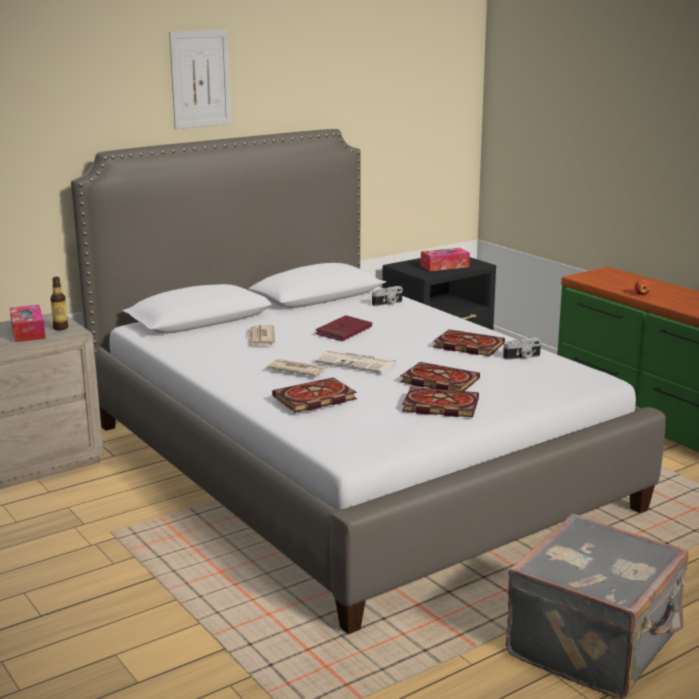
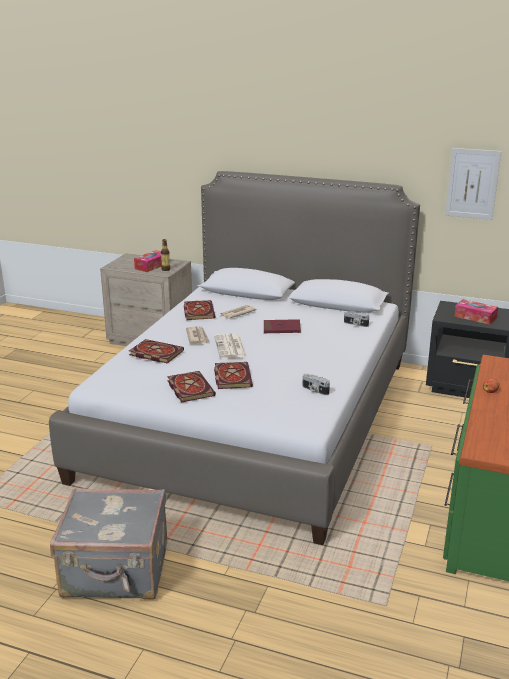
camera: 55 degrees right, 5 degrees up
(200, 79) = (300, 133): picture -> picture (472, 184)
(466, 346) = (309, 368): book -> book (198, 311)

